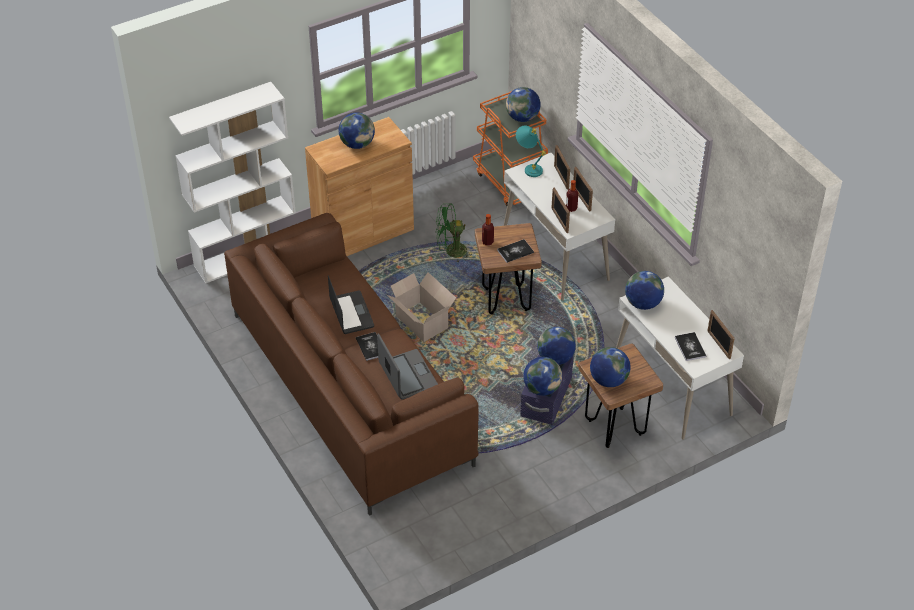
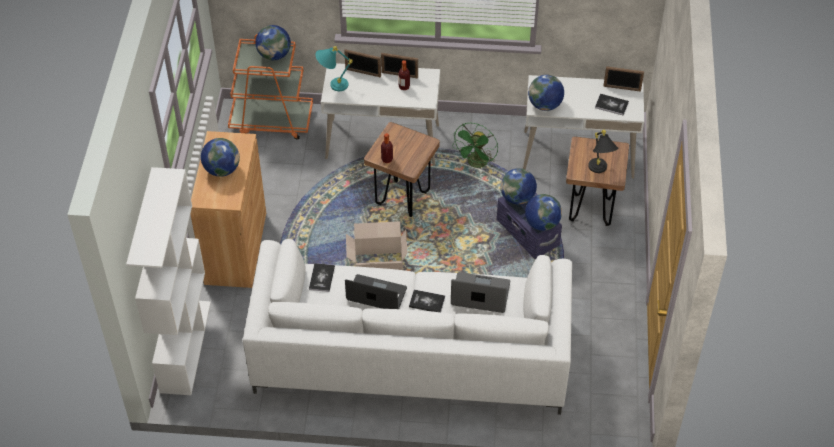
camera: 55 degrees left, 5 degrees up
(350, 387) = (411, 353): brown sofa -> white sofa
(451, 252) = (316, 203): green fan -> green fan (476, 164)
(515, 251) = (413, 148): book -> book (322, 278)
(559, 220) = (411, 101): picture frame -> none
(608, 380) = (599, 171): globe -> black table lamp

